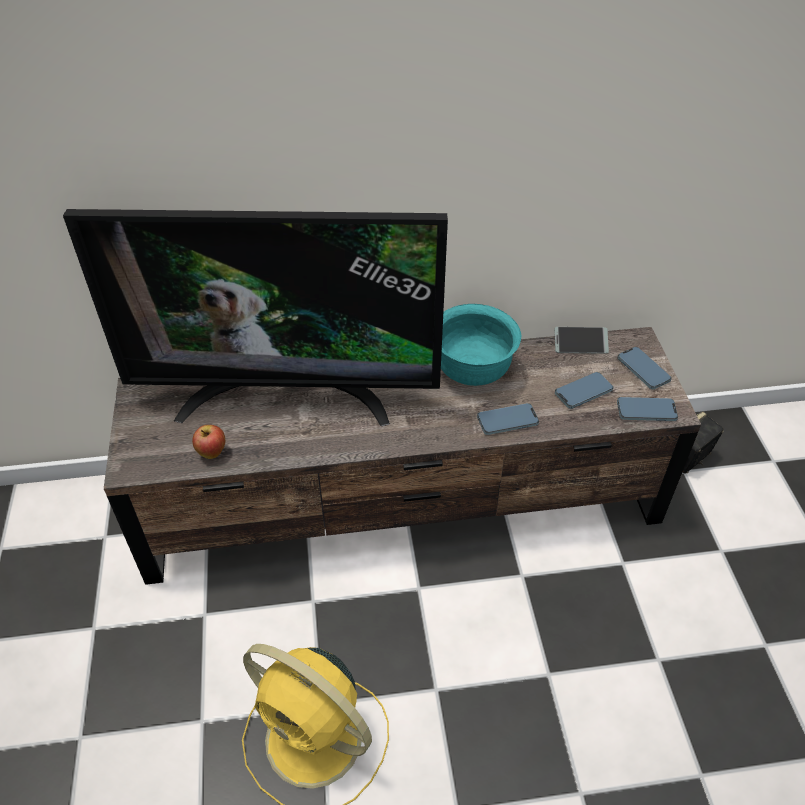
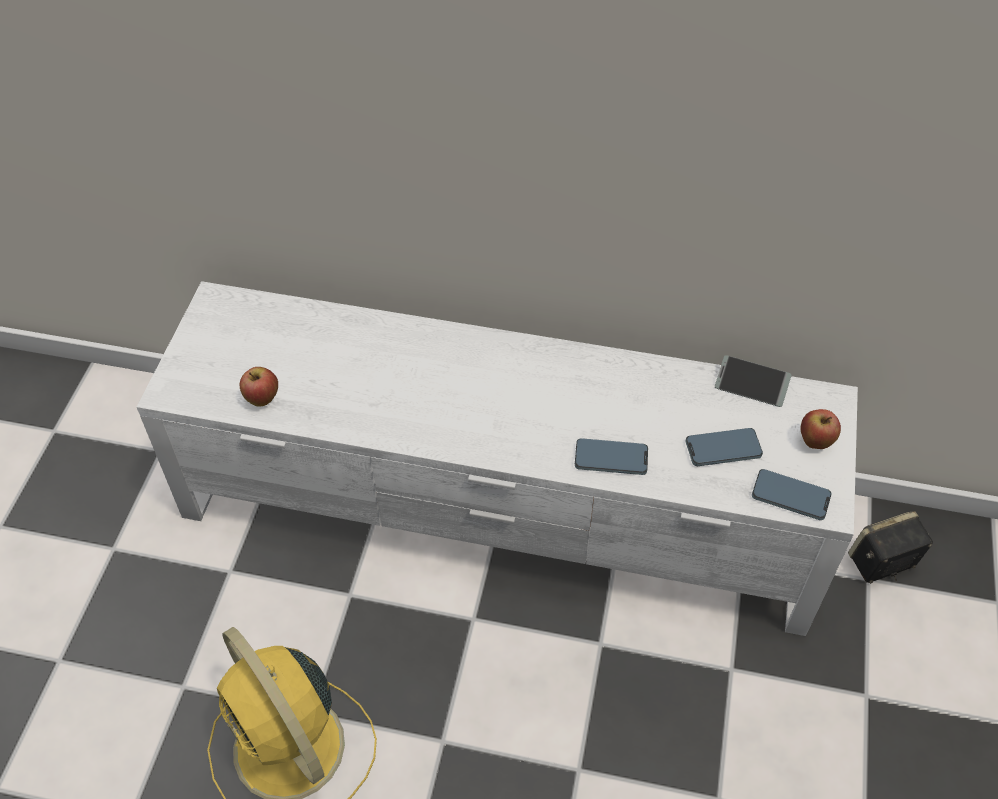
camera: 20 degrees right, 5 degrees up
(286, 395) = (371, 353): television -> none
(404, 500) = (502, 509): brown tv stand -> white tv stand
(472, 372) = (599, 384): turquoise bowl -> none
(643, 370) = (815, 442): phone -> apple

